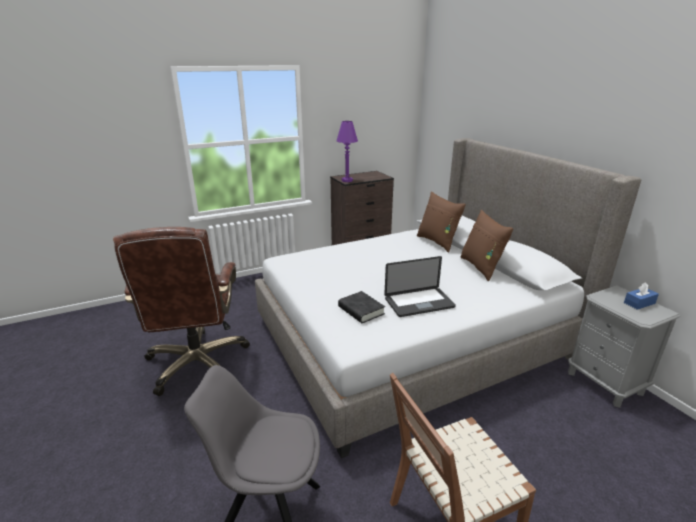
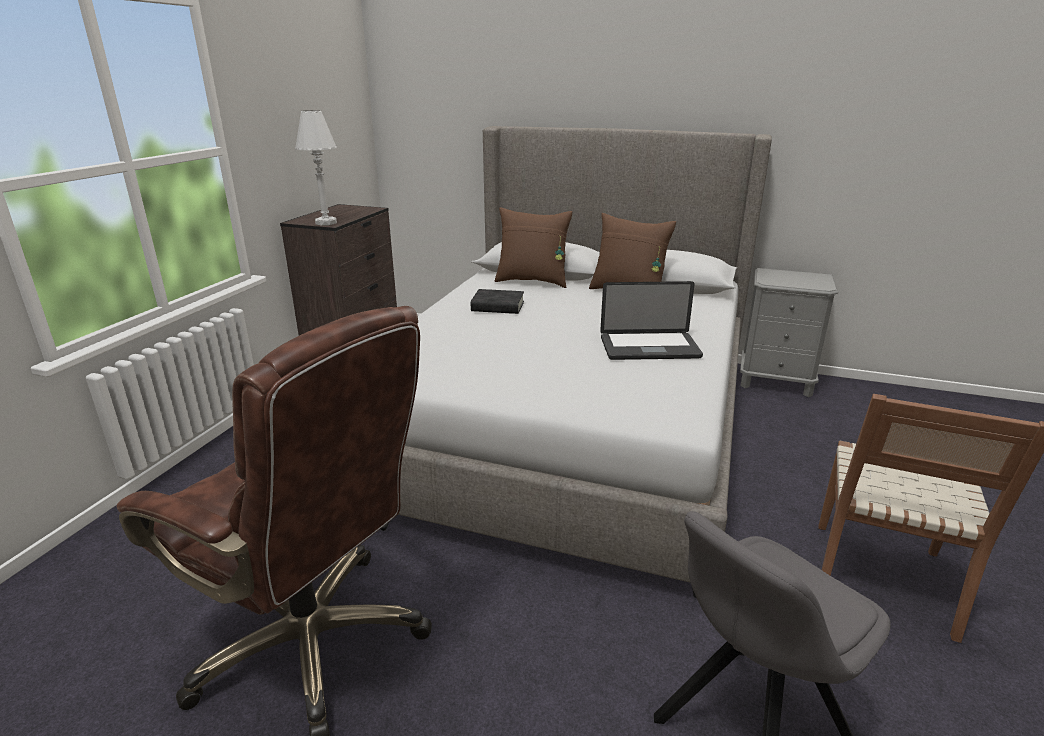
camera: 45 degrees left, 0 degrees up
(347, 180) = (326, 223): purple table lamp -> white table lamp
(361, 310) = (612, 382): black book -> black book (498, 306)
(419, 303) = (649, 348): laptop -> laptop turned 60 degrees clockwise
(639, 303) = (798, 276): blue tissue box -> none

